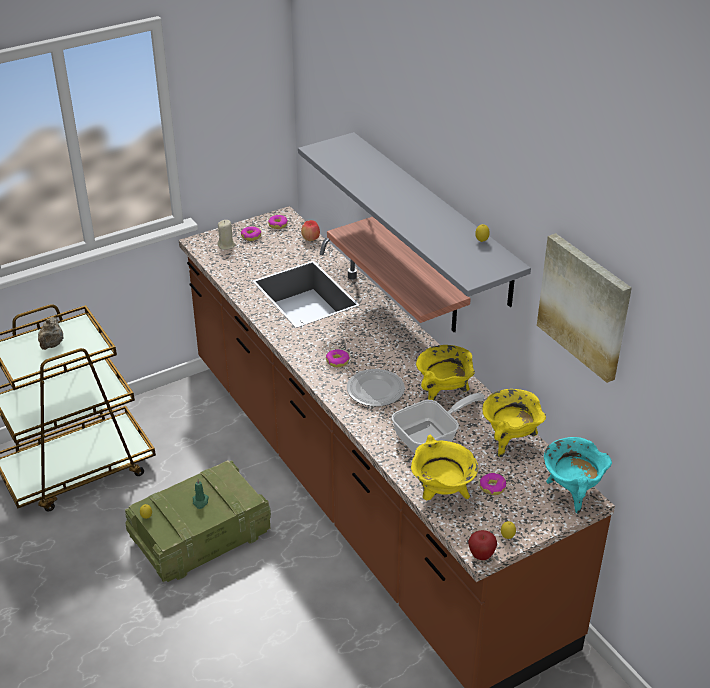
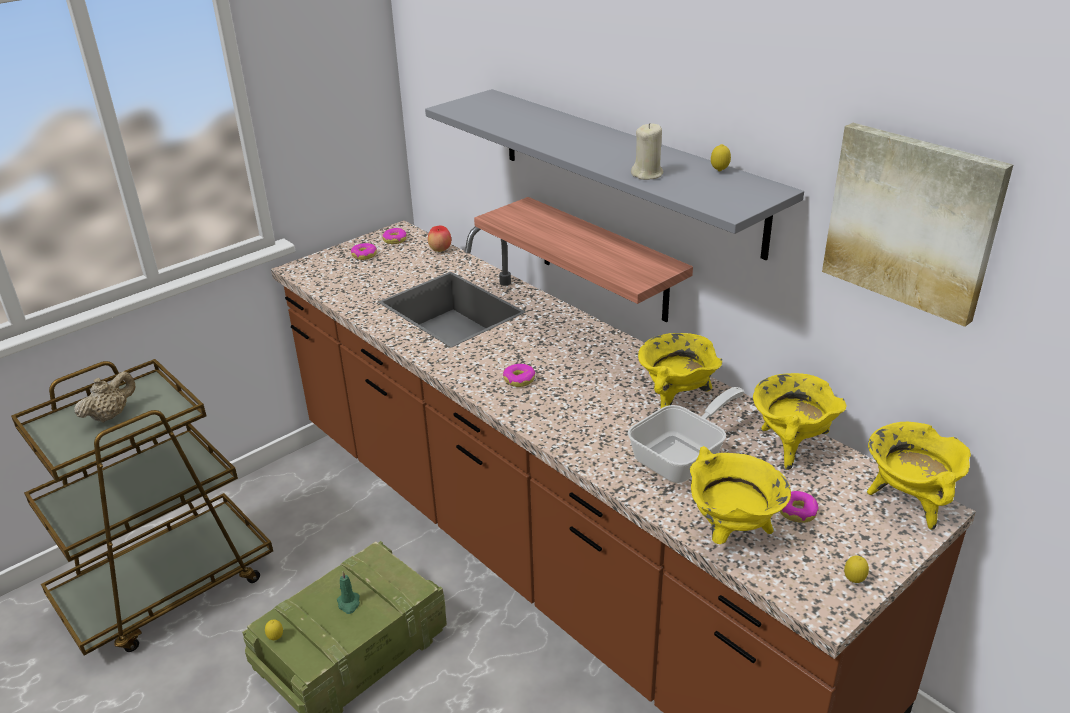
camera: 10 degrees left, 5 degrees down
(52, 345) = (111, 415): beige teapot -> beige teapot turned 135 degrees counterclockwise
(226, 245) = (335, 268): beige candle -> beige candle (647, 174)
(375, 389) = (583, 407): plate -> none
(481, 555) = (830, 615): apple -> none
(571, 492) = (908, 502): turquoise cooking pot -> yellow cooking pot

